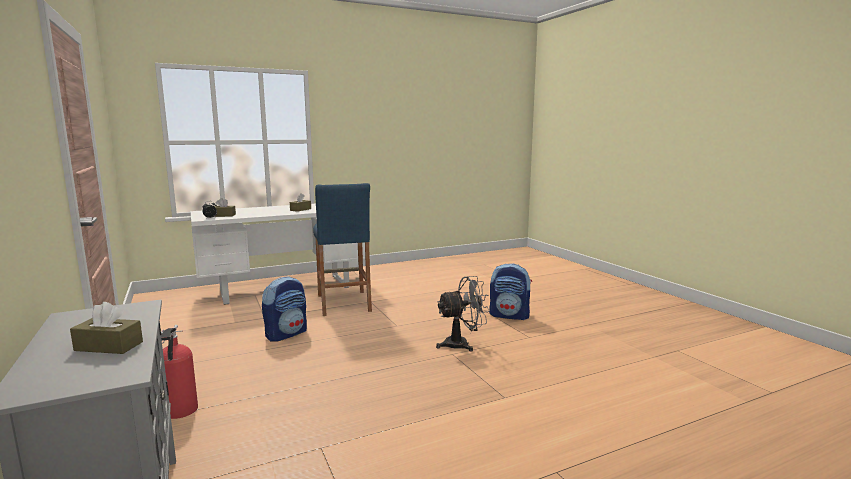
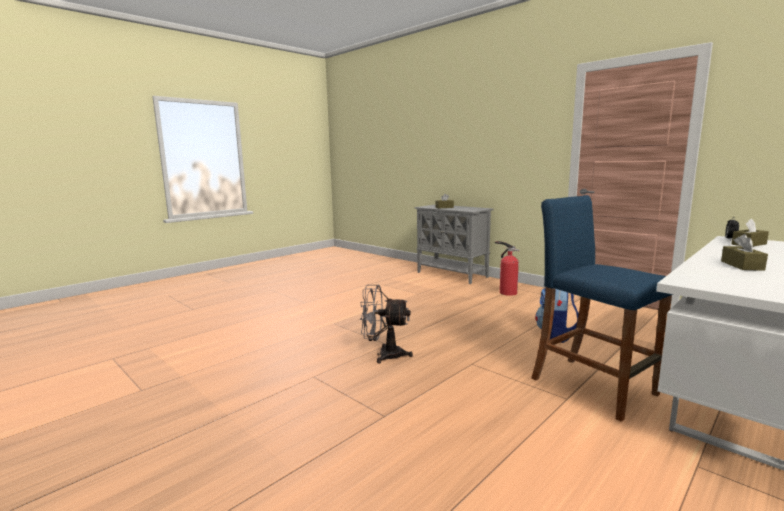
camera: 160 degrees right, 0 degrees up
(462, 344) = (384, 355): grey fan -> grey fan turned 45 degrees clockwise
(510, 315) = (341, 411): backpack -> none

